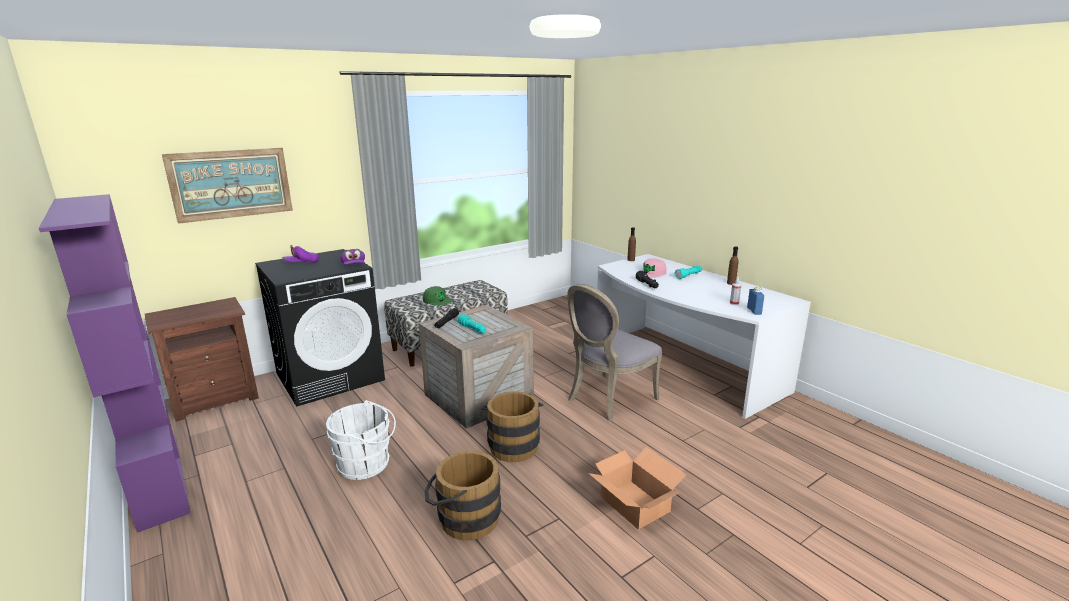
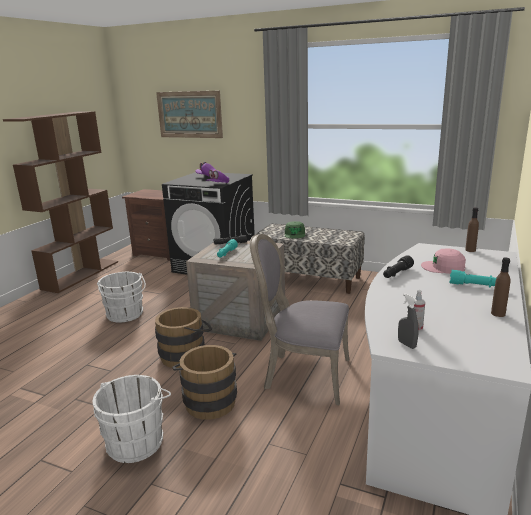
camera: 60 degrees right, 0 degrees up
(157, 479) = (81, 275): purple bookcase -> brown bookcase
(463, 518) = (84, 368): brown bucket -> brown bucket (208, 400)
(634, 505) = (138, 441): cardboard box -> white bucket
(754, 311) = (406, 344): blue bottle -> grey spray bottle

